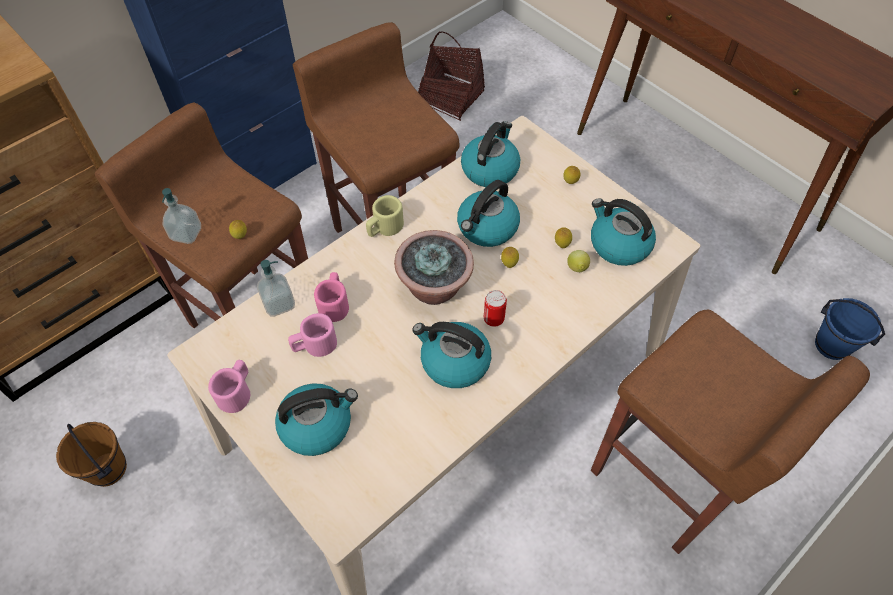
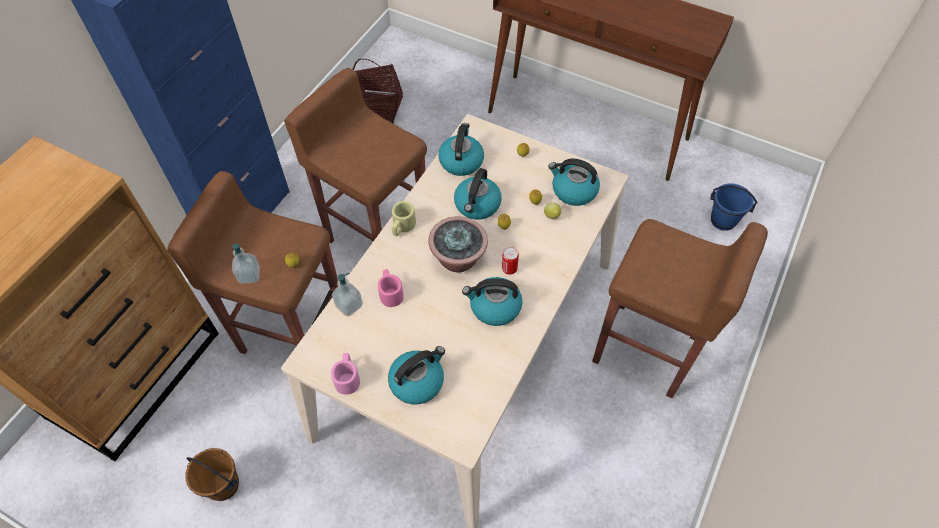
camera: 20 degrees left, 0 degrees up
(314, 345) = (389, 327): pink mug -> none

